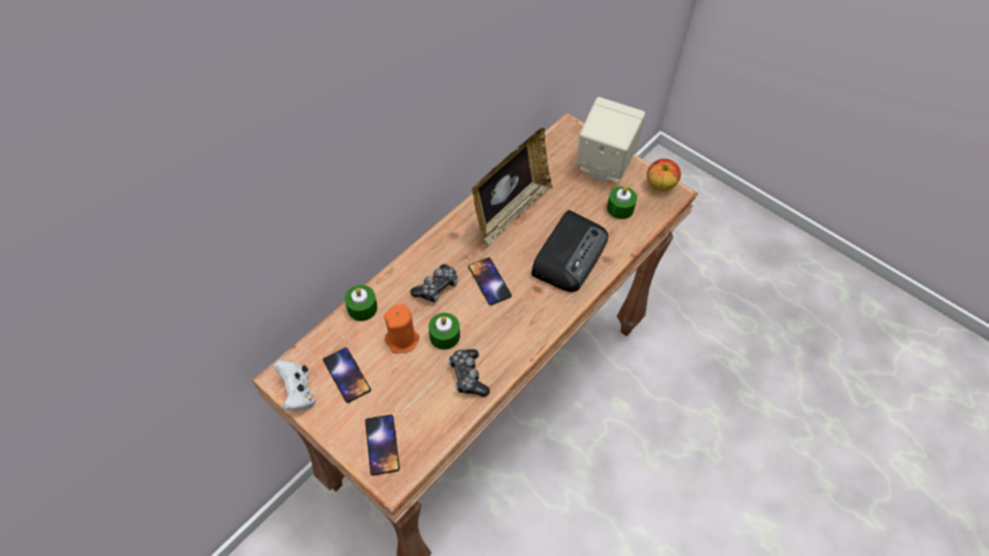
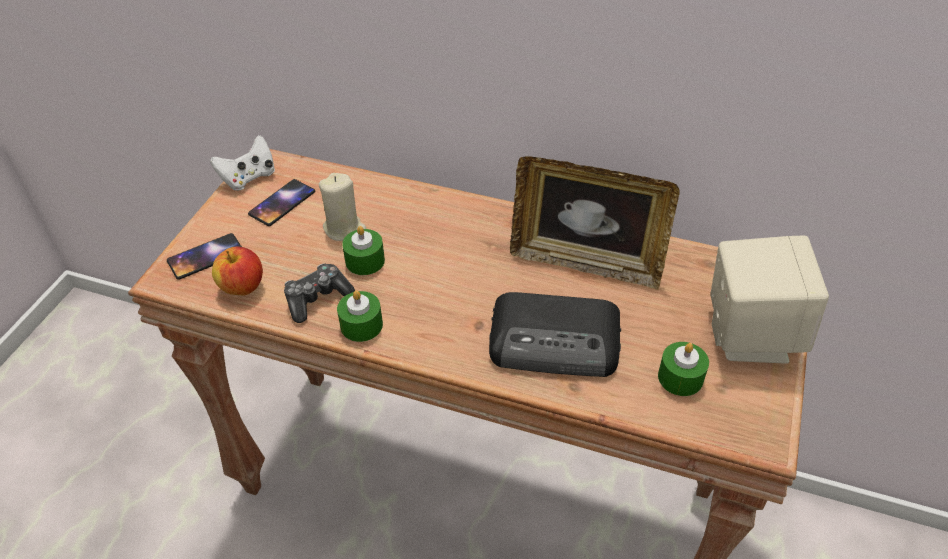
camera: 70 degrees right, 10 degrees down
(362, 308) = (371, 185): green candle -> green candle (361, 325)
(402, 339) = (344, 229): orange candle -> beige candle
(437, 287) = (429, 233): game controller -> none
(489, 281) = (464, 275): phone -> none
(660, 185) = (767, 417): apple -> apple (243, 287)

